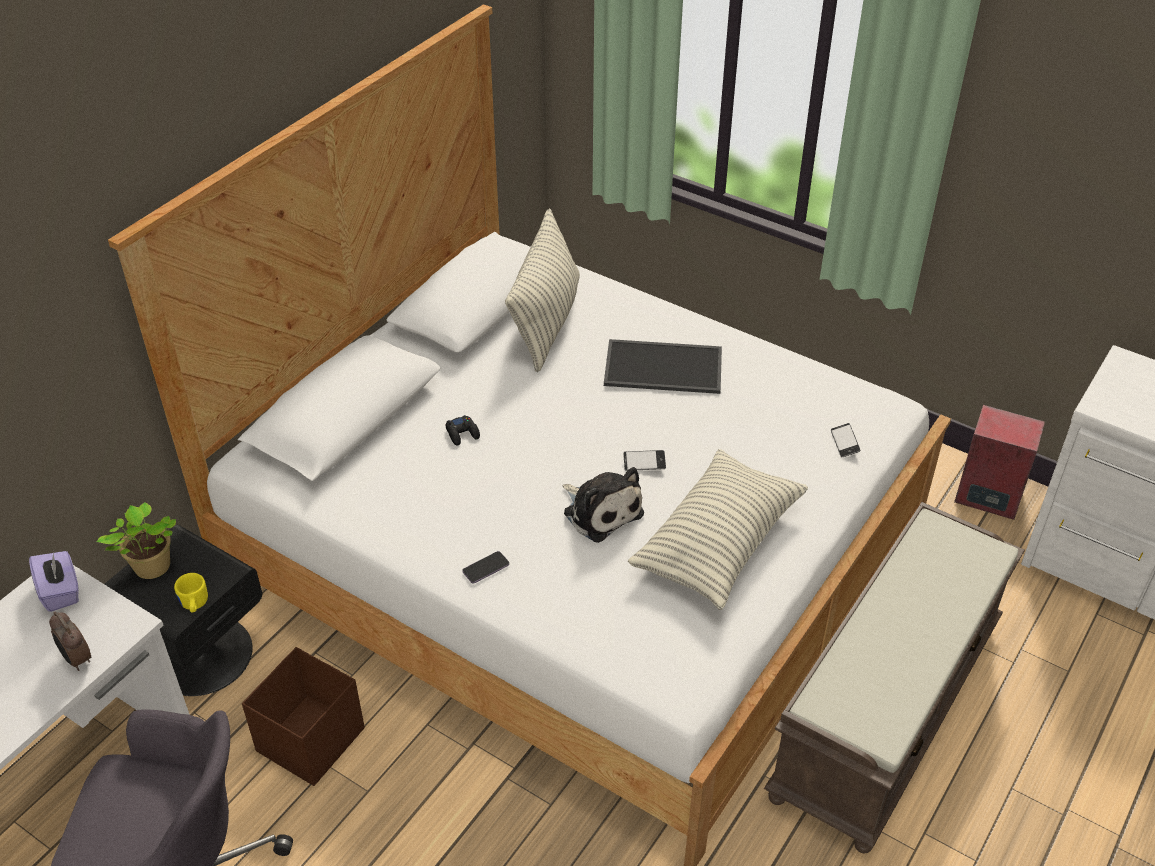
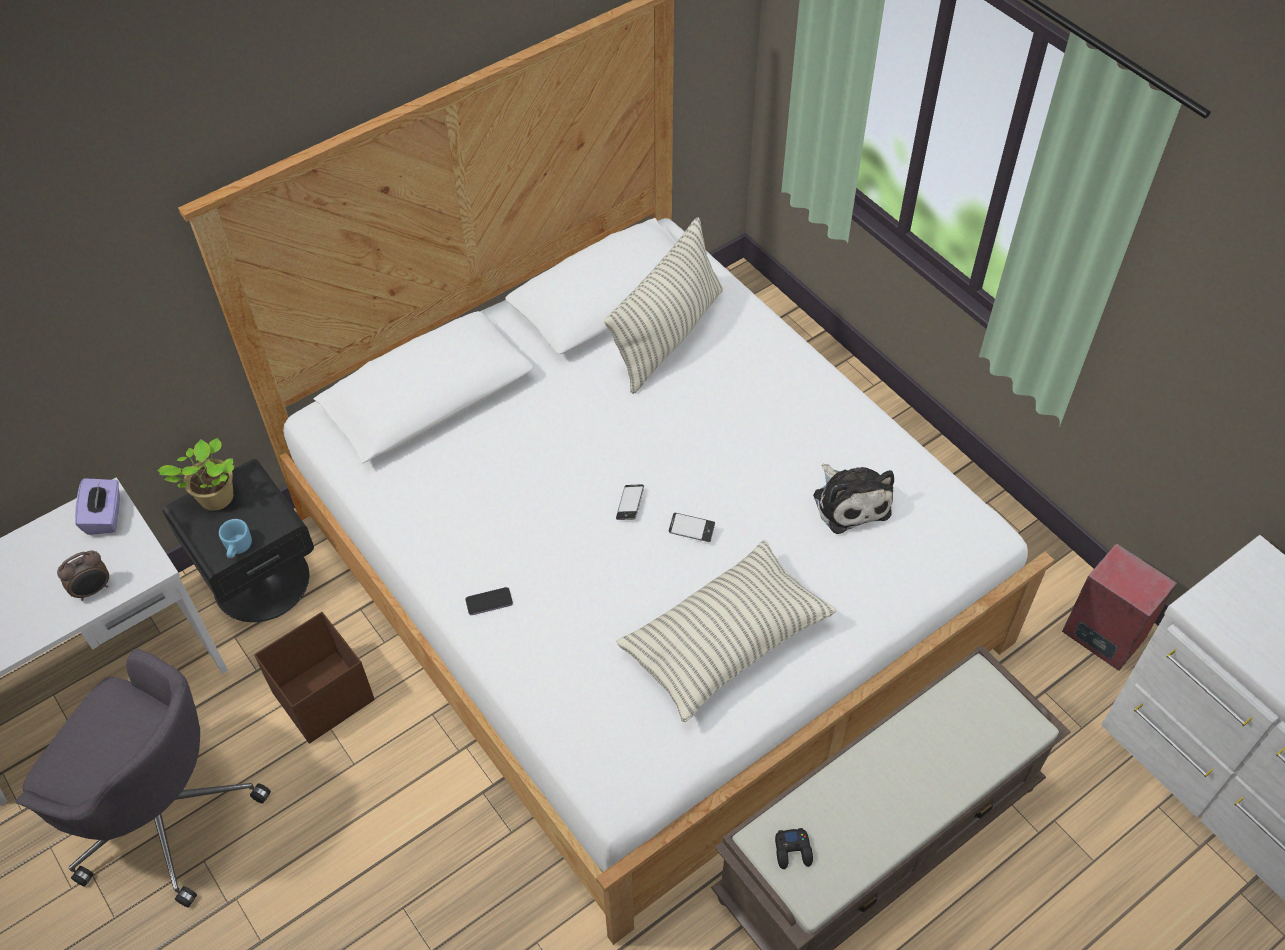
camera: 20 degrees right, 10 degrees up
(77, 659) = (93, 590): alarm clock -> alarm clock turned 105 degrees counterclockwise
(194, 605) = (237, 549): yellow mug -> blue mug
(462, 433) = (530, 445): black game controller -> black game controller (793, 851)
(600, 511) = (624, 571): plush toy -> plush toy (850, 501)
(664, 366) = (764, 421): tray -> none
(844, 443) = (911, 563): phone -> phone (630, 504)

